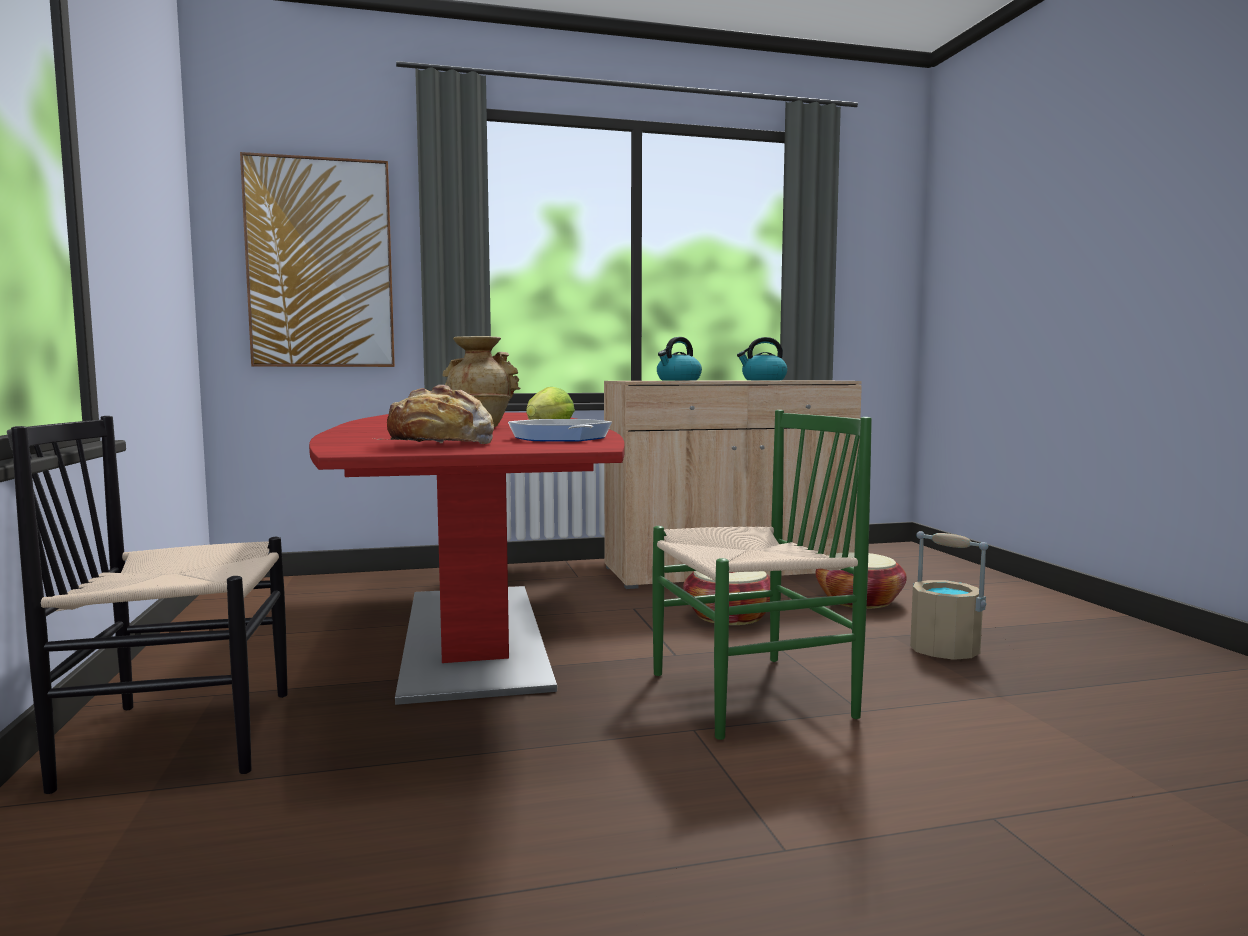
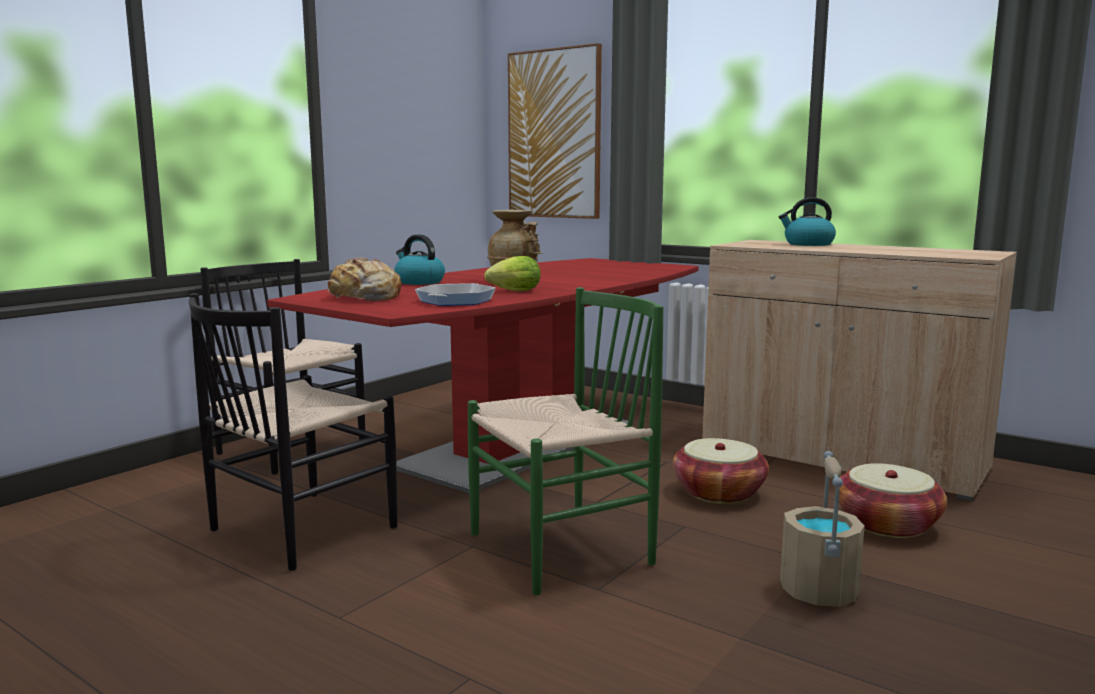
camera: 50 degrees right, 5 degrees up
(486, 811) = (296, 532): none -> black chair
(759, 695) = (567, 548): green chair -> green chair turned 60 degrees counterclockwise
(763, 380) = (902, 250): kettle -> kettle (419, 282)

